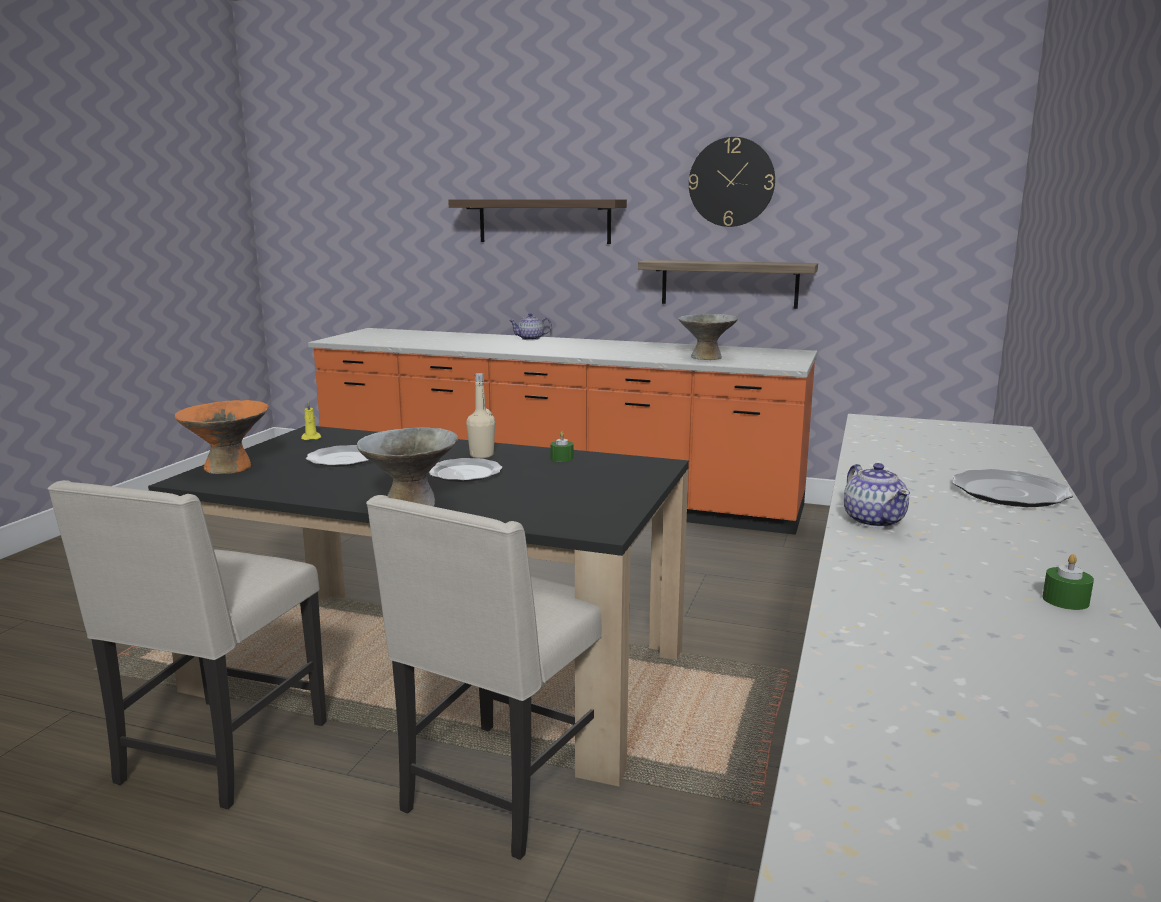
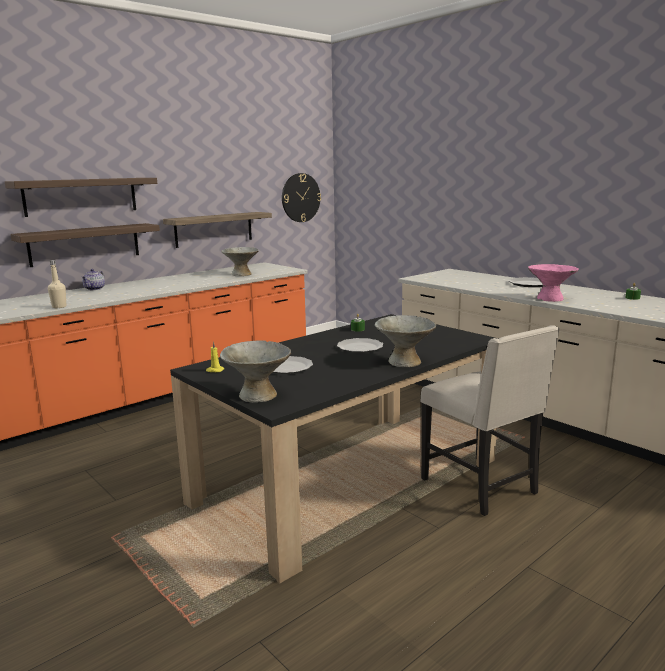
camera: 60 degrees left, 0 degrees up
(219, 754) = (384, 570): beige chair -> none
(228, 467) = (258, 395): orange bowl -> grey bowl
(481, 455) = (328, 341): beige bottle -> beige bottle (59, 307)
(542, 282) = (85, 244): none -> shelf
(731, 182) = (208, 165): wall clock -> wall clock (300, 197)
(874, 520) = (549, 299): teapot -> pink bowl

